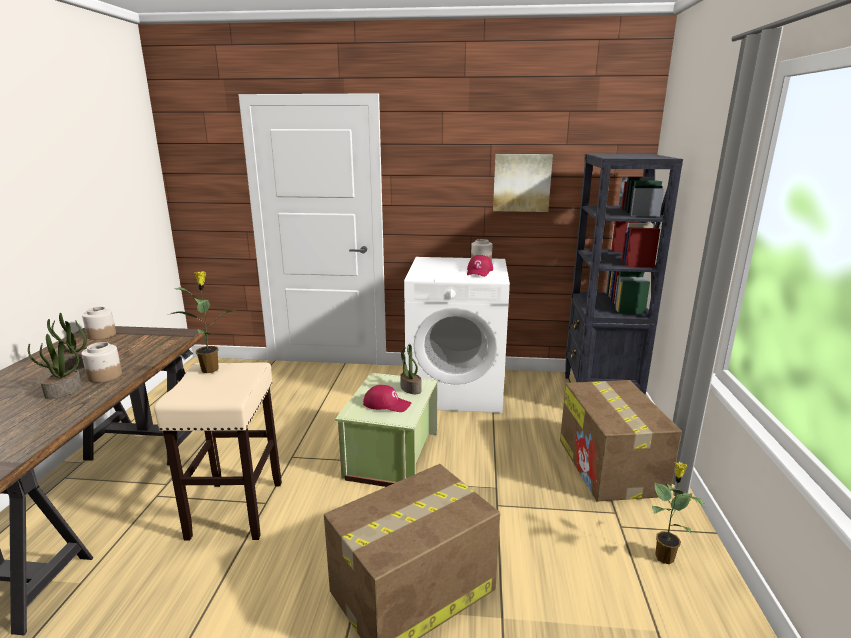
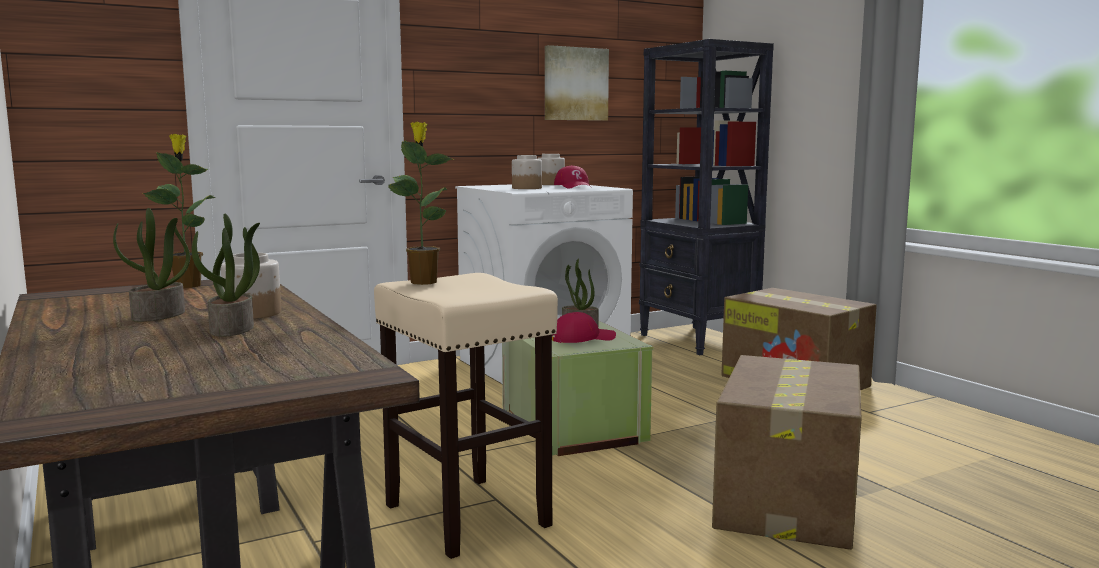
camera: 35 degrees left, 10 degrees down
(101, 335) = (92, 296): jar -> jar (526, 188)
(664, 556) = (928, 418): potted plant -> potted plant (188, 285)

